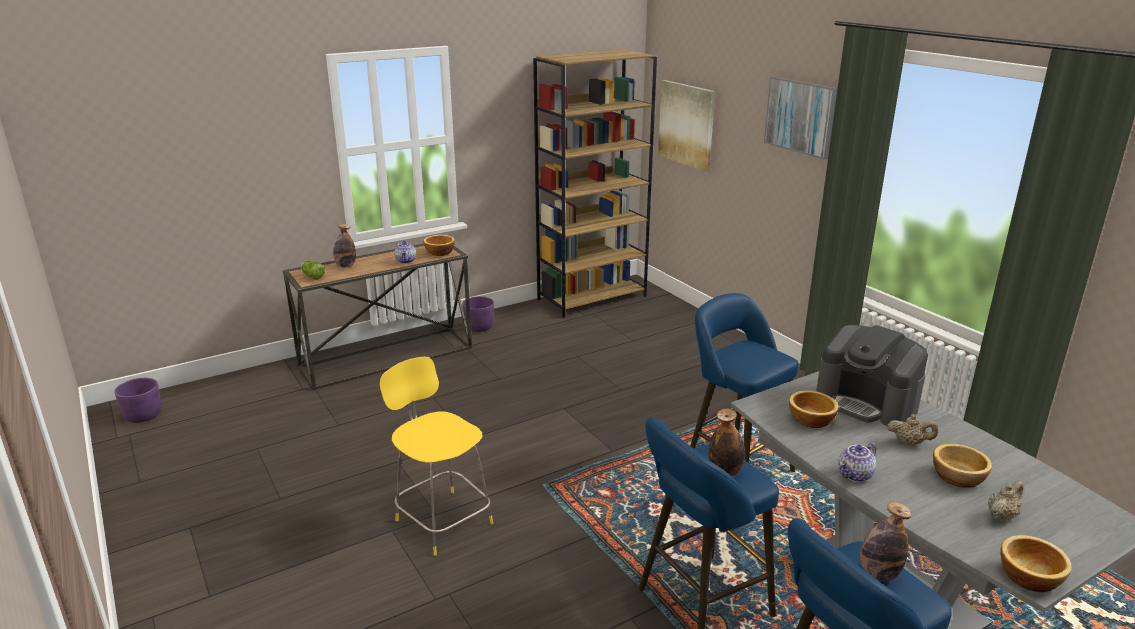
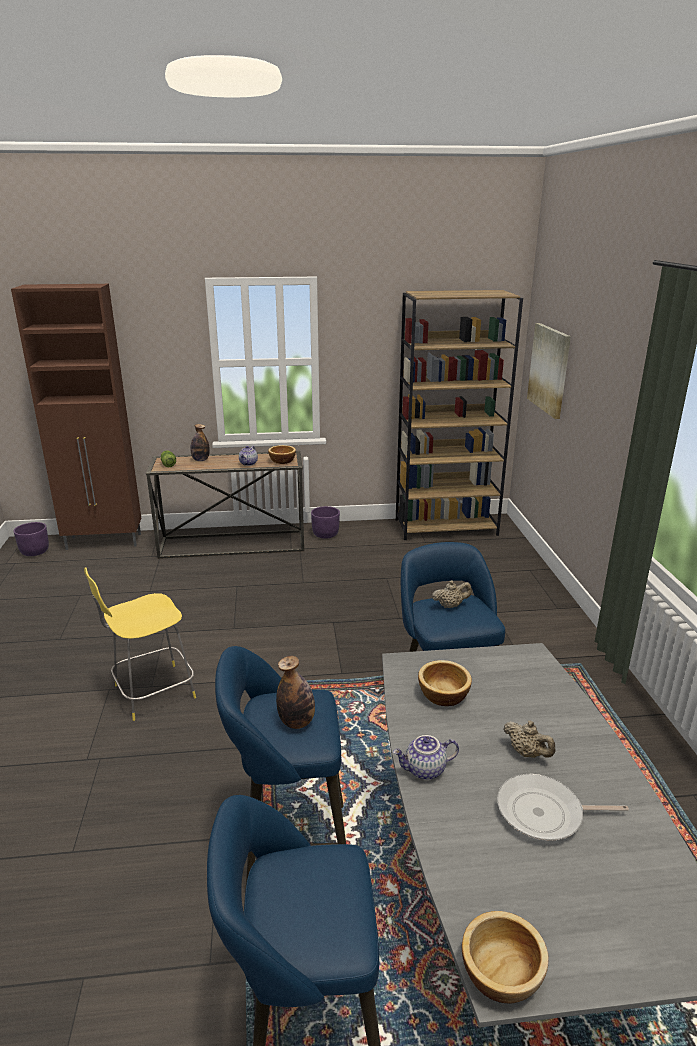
camera: 25 degrees right, 0 degrees up
(227, 386) = (105, 542): none -> brown cabinet
(442, 520) = (151, 692): yellow chair -> yellow chair turned 105 degrees counterclockwise
(800, 116) = (627, 368): picture -> none
(867, 402) = (527, 693): coffee machine -> none
(878, 573) = (326, 892): bottle -> none
(959, 477) = (544, 813): bowl -> frying pan
(1001, 515) = (549, 879): beige teapot -> beige teapot (450, 606)

